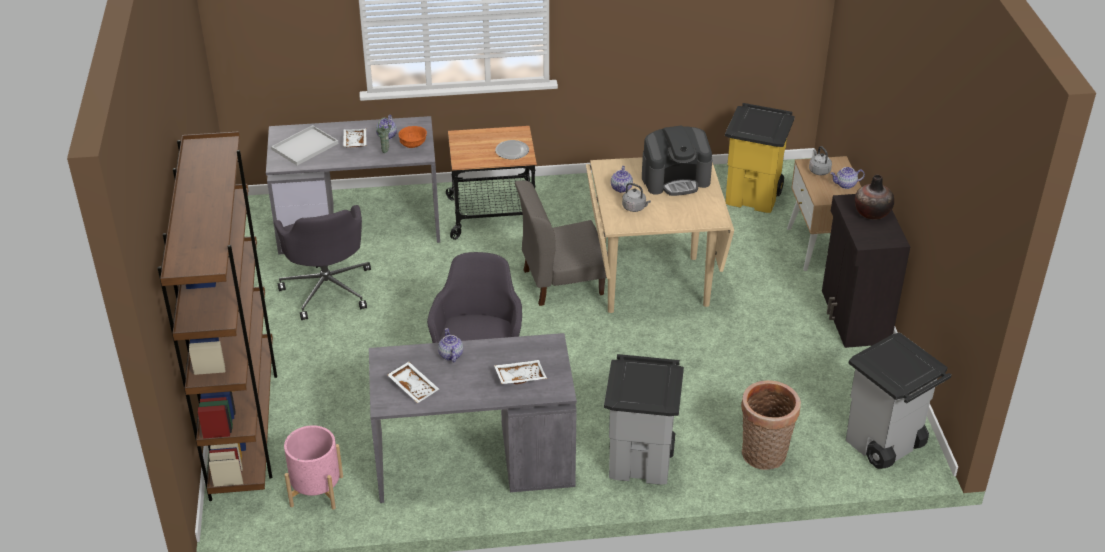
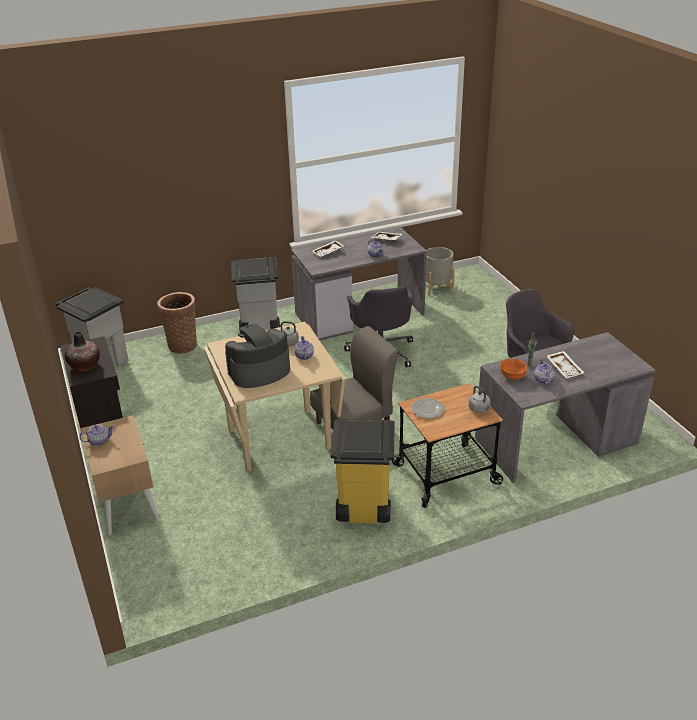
camera: 165 degrees right, 5 degrees down
(244, 427) = (504, 305): brown bookcase -> none
(304, 147) = (601, 356): white tray -> none
(316, 491) = (437, 288): pink planter -> grey planter
(753, 196) = (194, 552): yellow trash can -> yellow trash can (363, 509)
(818, 170) = (124, 452): grey kettle -> grey kettle (479, 409)

